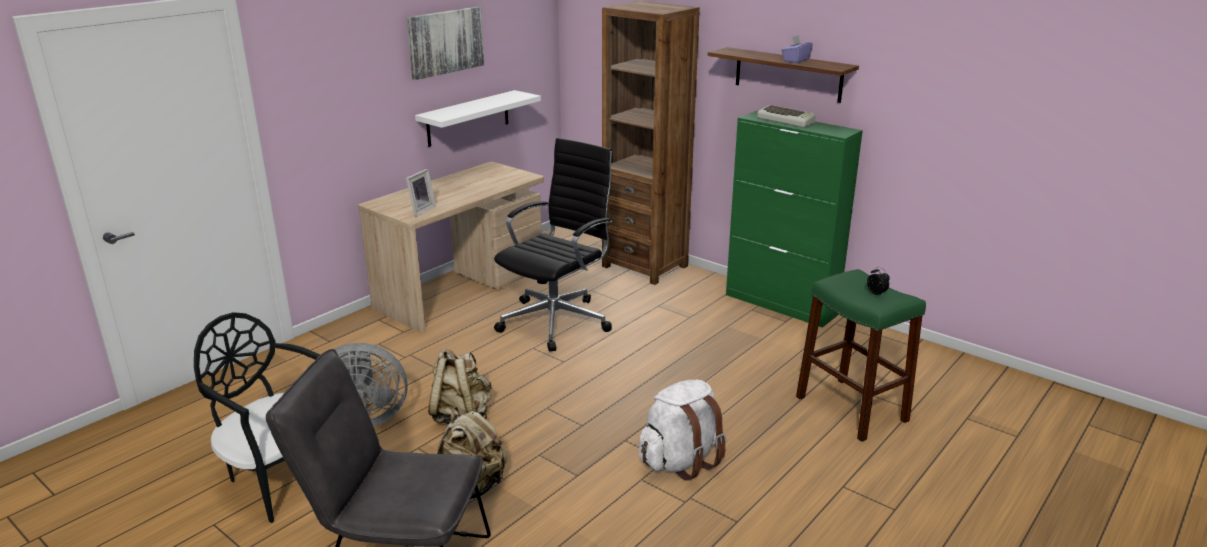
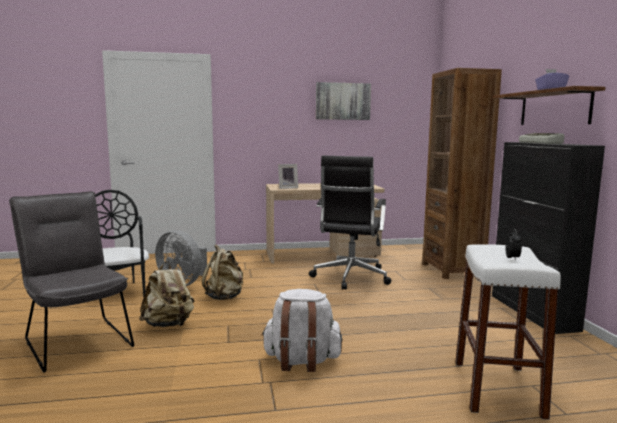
camera: 40 degrees right, 15 degrees down
(468, 118) = (355, 151): white shelf -> none
(557, 321) = (350, 277): black office chair -> black office chair turned 120 degrees clockwise
(781, 305) = (533, 312): green cabinet -> black cabinet
(851, 408) = (497, 388): green stool -> white stool

